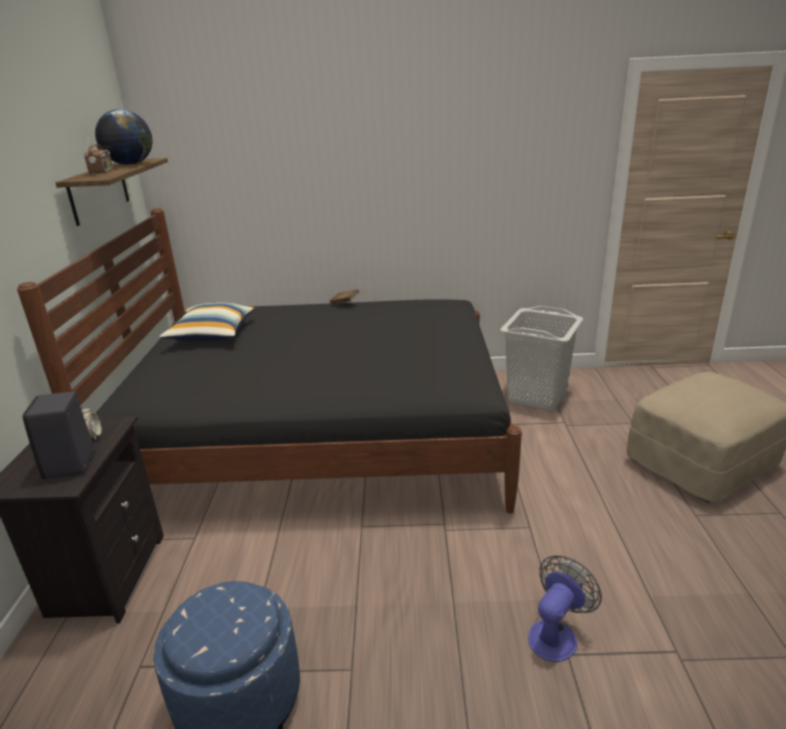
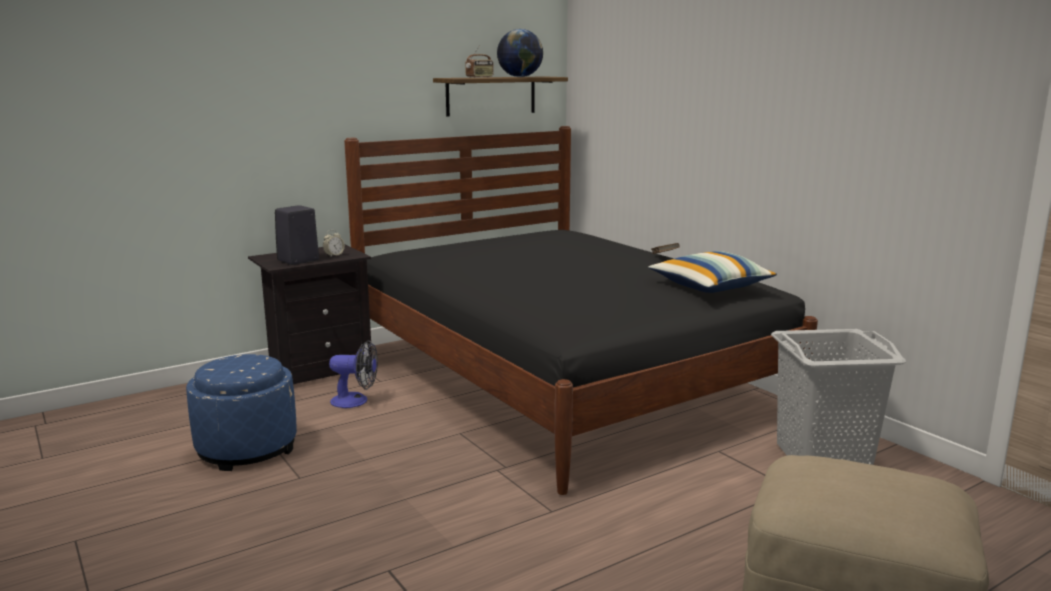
camera: 55 degrees right, 10 degrees down
(211, 334) = (524, 241): pillow -> pillow (710, 287)
(556, 633) = (410, 559): fan -> fan (356, 401)

